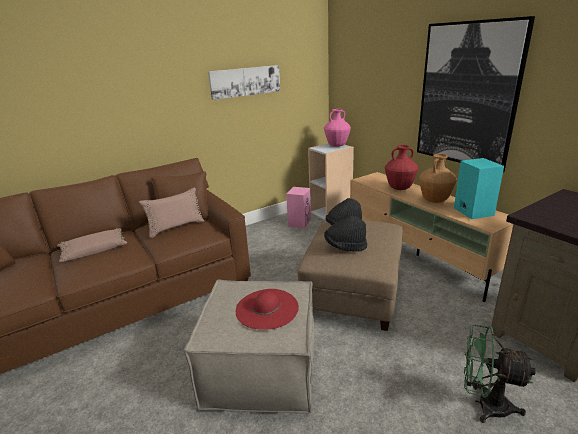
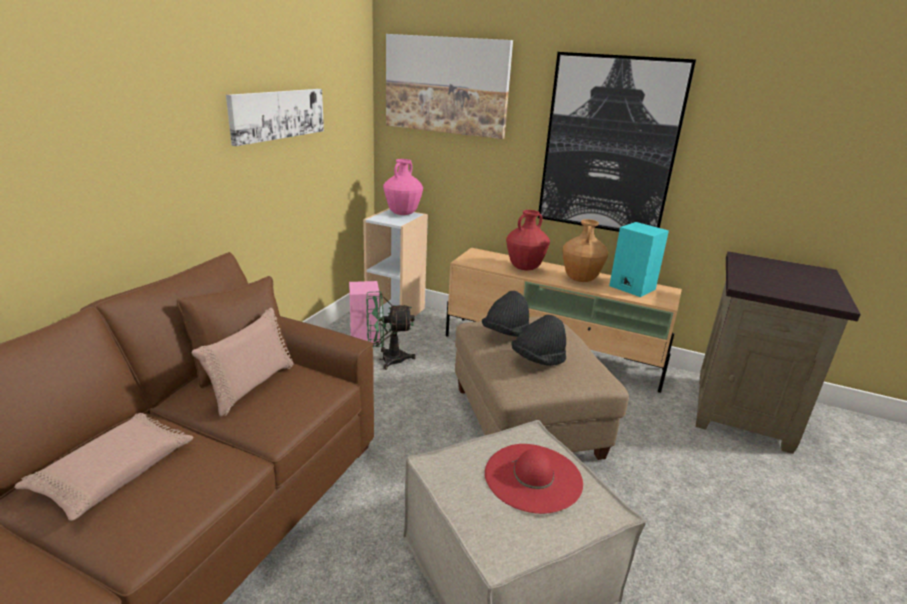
camera: 35 degrees left, 0 degrees up
(365, 57) = (446, 85): none -> picture
(484, 404) = (754, 507): green fan -> green fan (386, 359)

